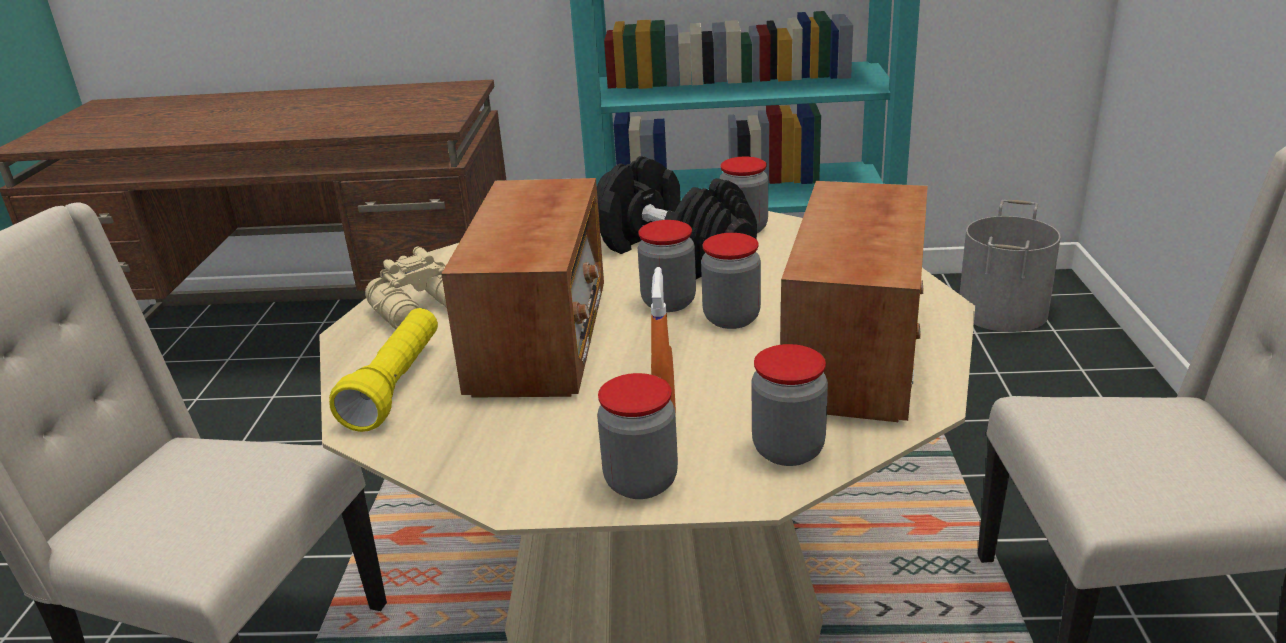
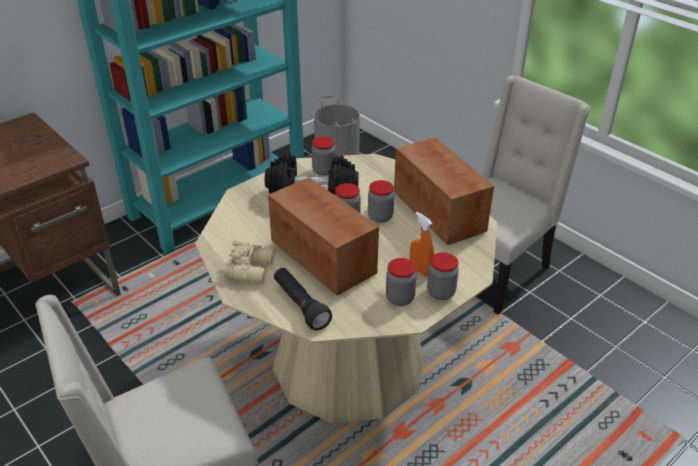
camera: 45 degrees left, 10 degrees up
(396, 385) = (300, 306): yellow flashlight -> black flashlight
(788, 450) = (466, 259): jar -> jar (400, 298)

